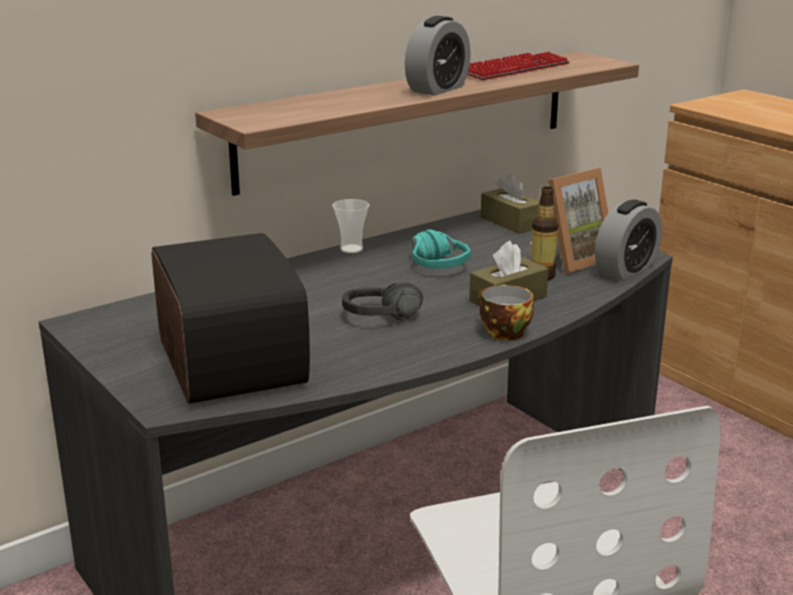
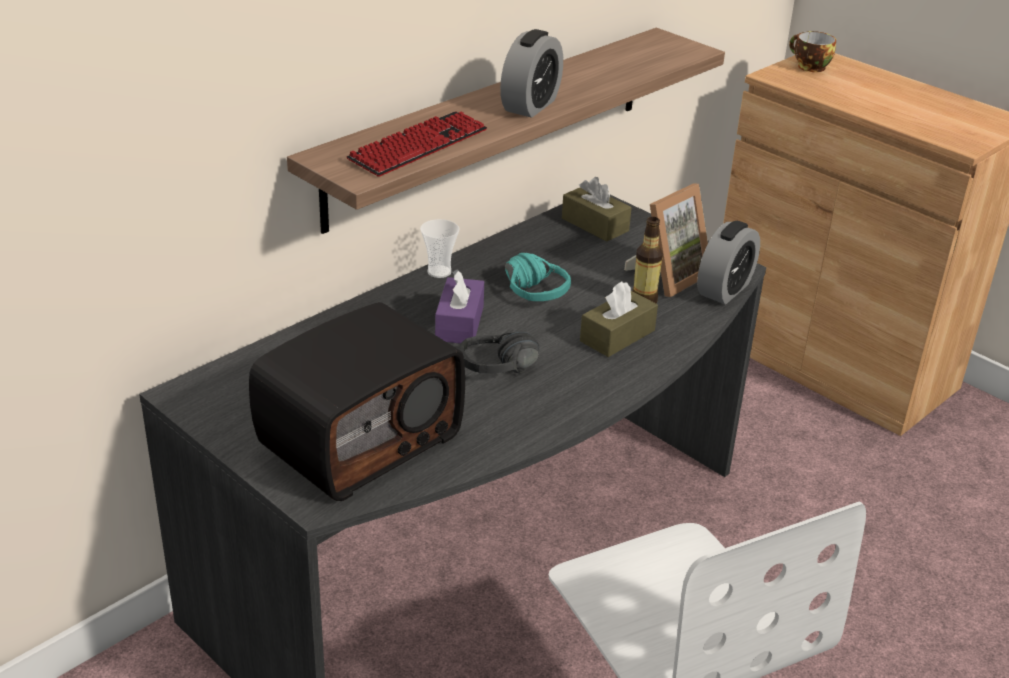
camera: 10 degrees left, 10 degrees up
(227, 362) = (359, 439): radio -> radio turned 75 degrees clockwise
(357, 284) = (459, 323): none -> purple tissue box
(502, 332) = (622, 382): cup -> cup (809, 67)
(514, 69) = (599, 65): keyboard -> keyboard (418, 146)

